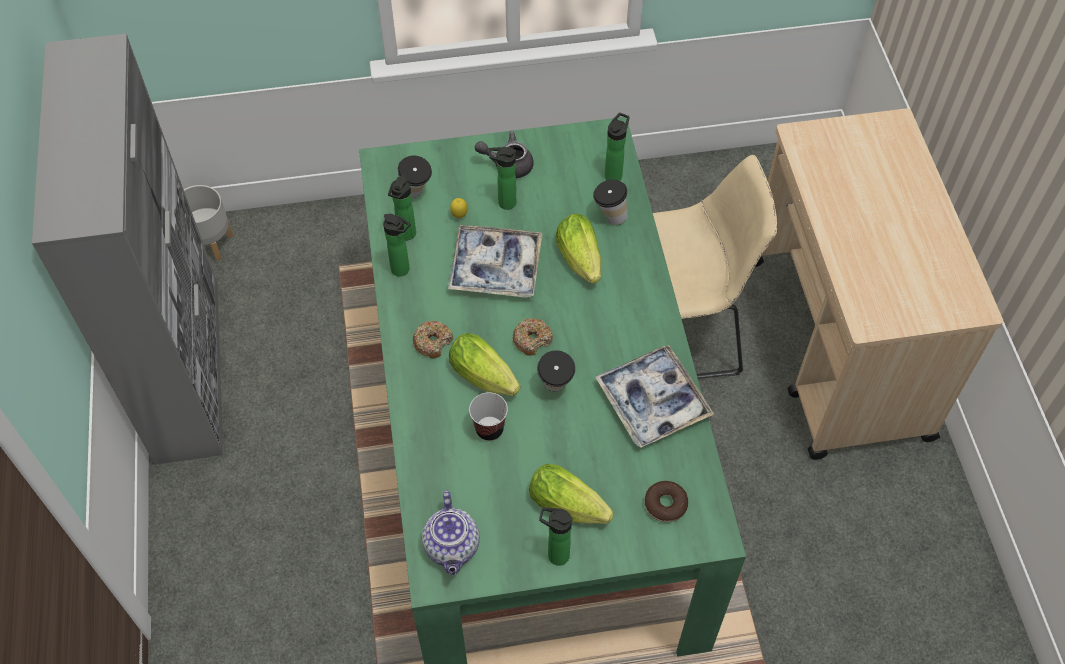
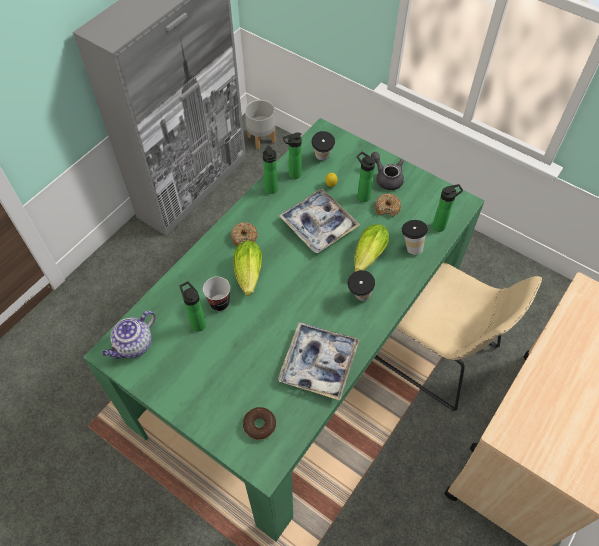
camera: 45 degrees right, 0 degrees up
(532, 340) = (294, 276): donut -> donut (387, 208)
(555, 389) = (275, 311): cup -> cup (359, 298)
(555, 555) = (174, 396): bottle -> bottle (197, 323)
(571, 507) = (211, 380): lettuce -> none

